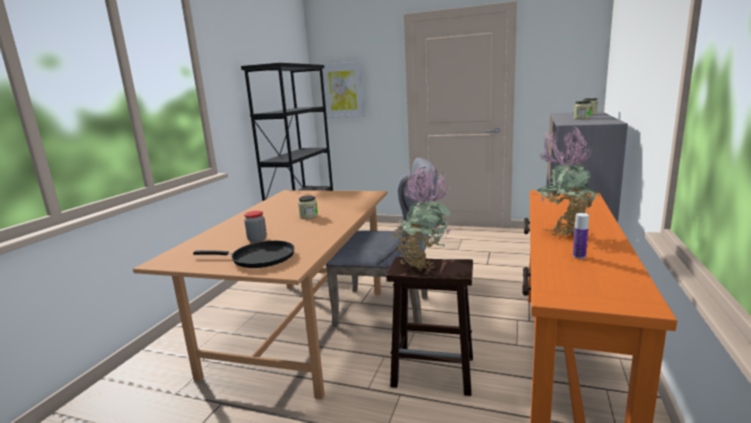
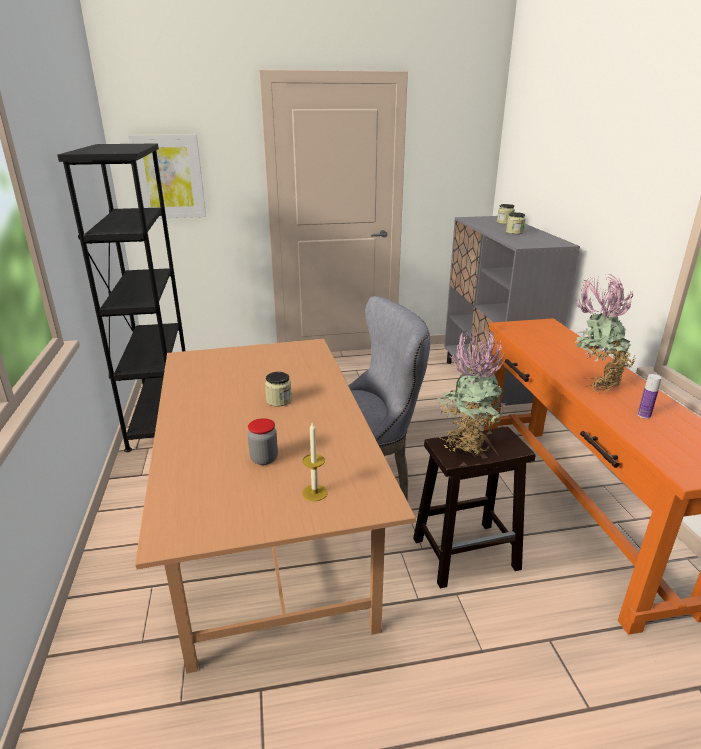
camera: 30 degrees left, 10 degrees up
(259, 258) = (314, 493): black frying pan -> candle

